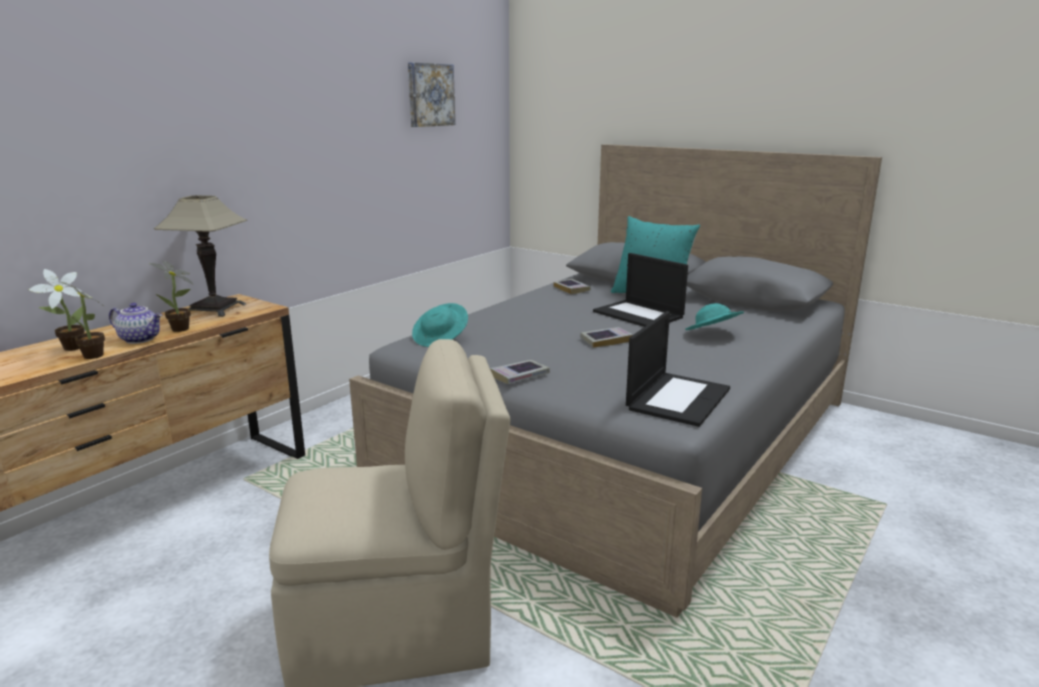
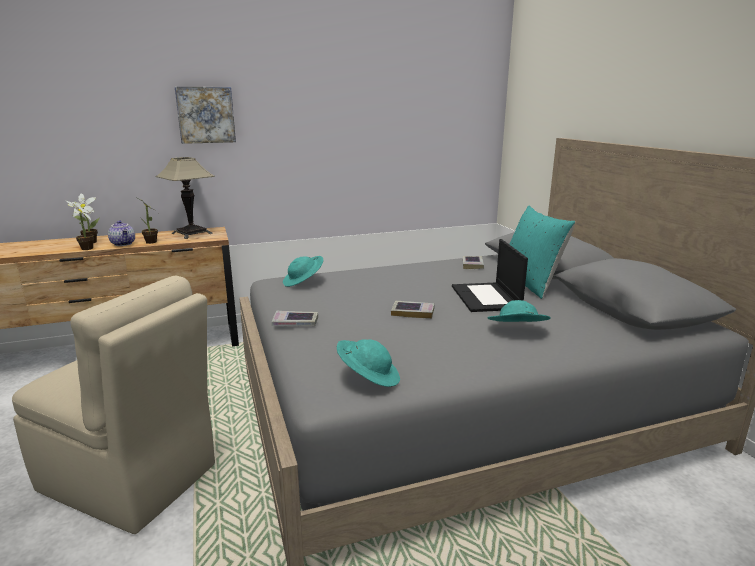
camera: 35 degrees right, 0 degrees up
(430, 95) = (412, 92): picture -> picture (206, 115)
(678, 398) = (368, 377): laptop -> turquoise hat

